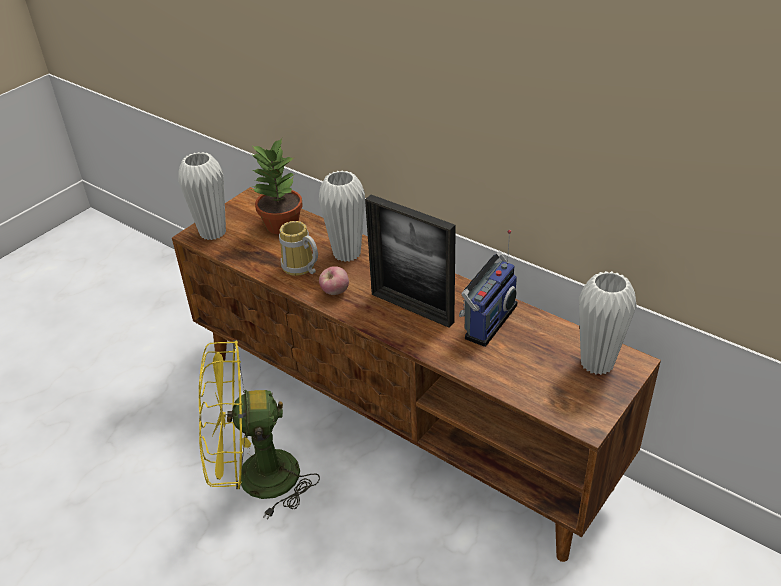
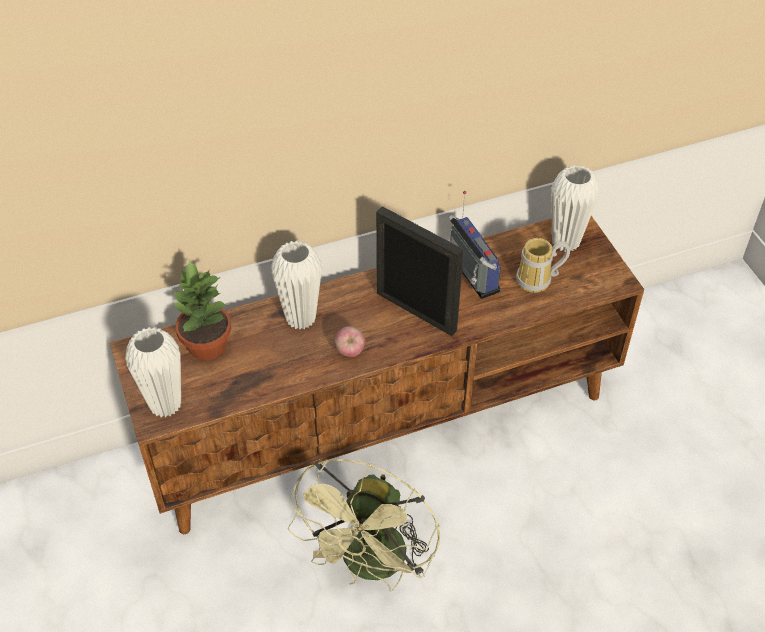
camera: 60 degrees left, 10 degrees up
(254, 480) = (371, 566): yellow fan -> green fan
(300, 269) = (293, 361): mug -> mug (539, 281)
(412, 308) = (416, 311): picture frame -> picture frame turned 120 degrees counterclockwise

